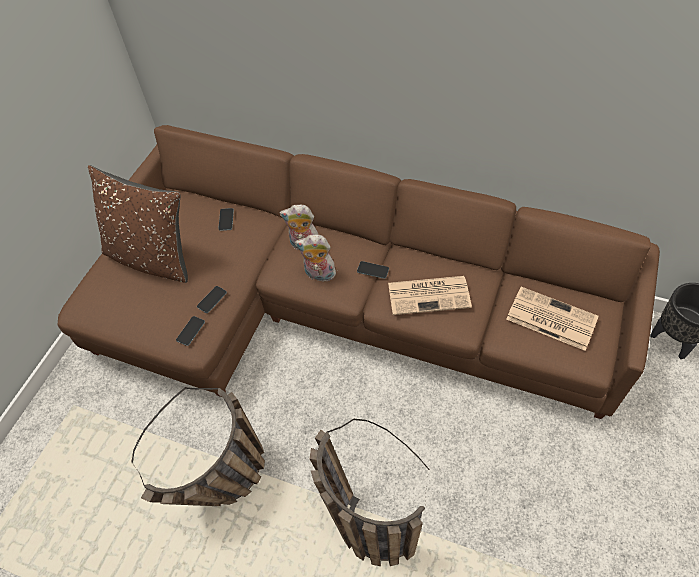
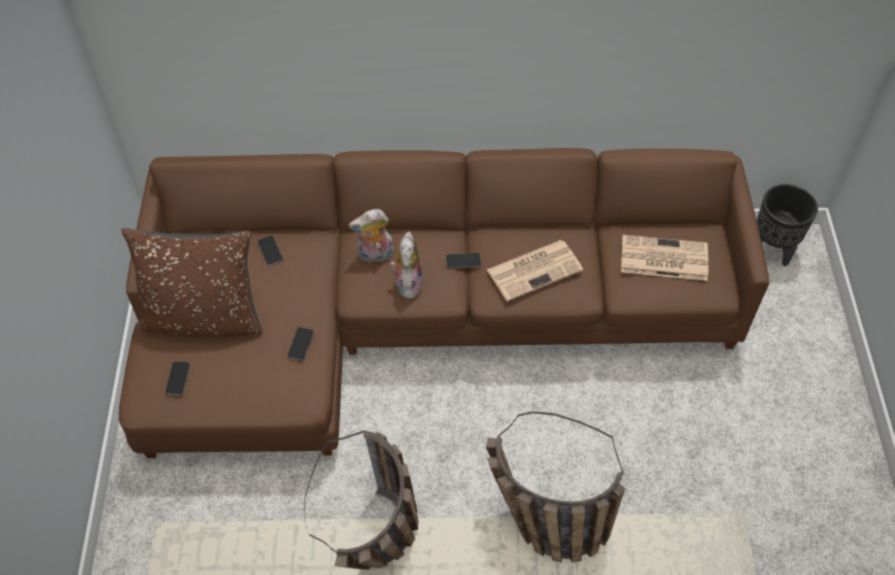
camera: 25 degrees left, 0 degrees up
(190, 331) = (294, 384): phone -> phone (177, 378)
(318, 275) = (407, 282): plush toy -> plush toy turned 105 degrees clockwise

